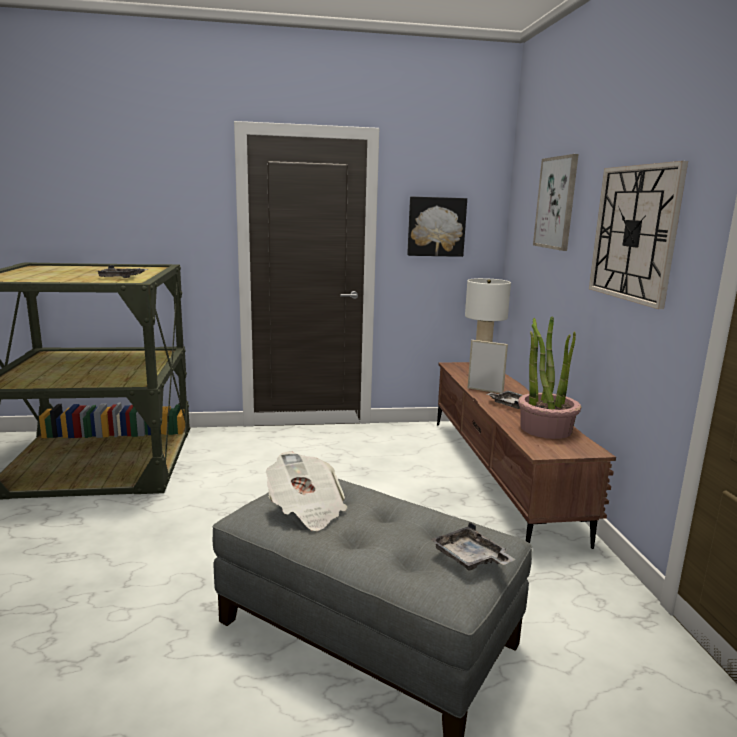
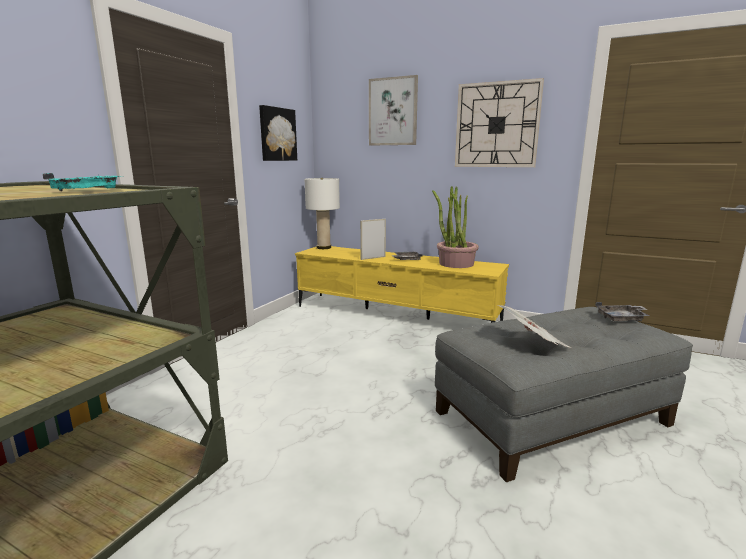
camera: 55 degrees left, 0 degrees up
(121, 278) = (89, 191): grey tray -> turquoise tray
(501, 474) = (396, 314): brown tv stand -> yellow tv stand

